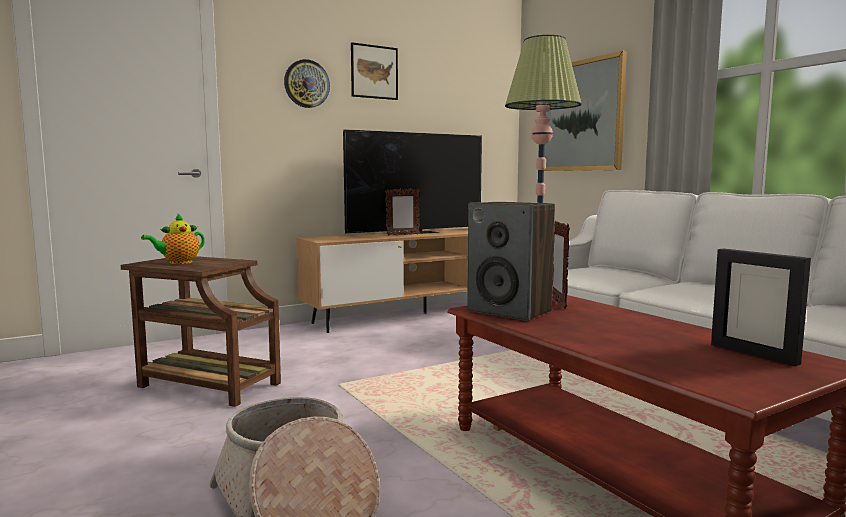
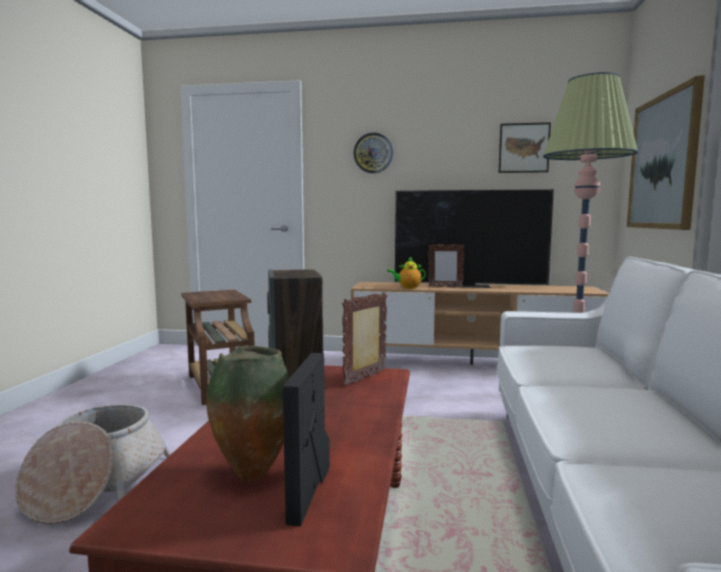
camera: 40 degrees right, 0 degrees up
(178, 262) = (207, 295): teapot -> teapot (408, 288)
(374, 72) = (438, 135): picture -> picture (524, 148)
(702, 357) = (251, 475): none -> vase

